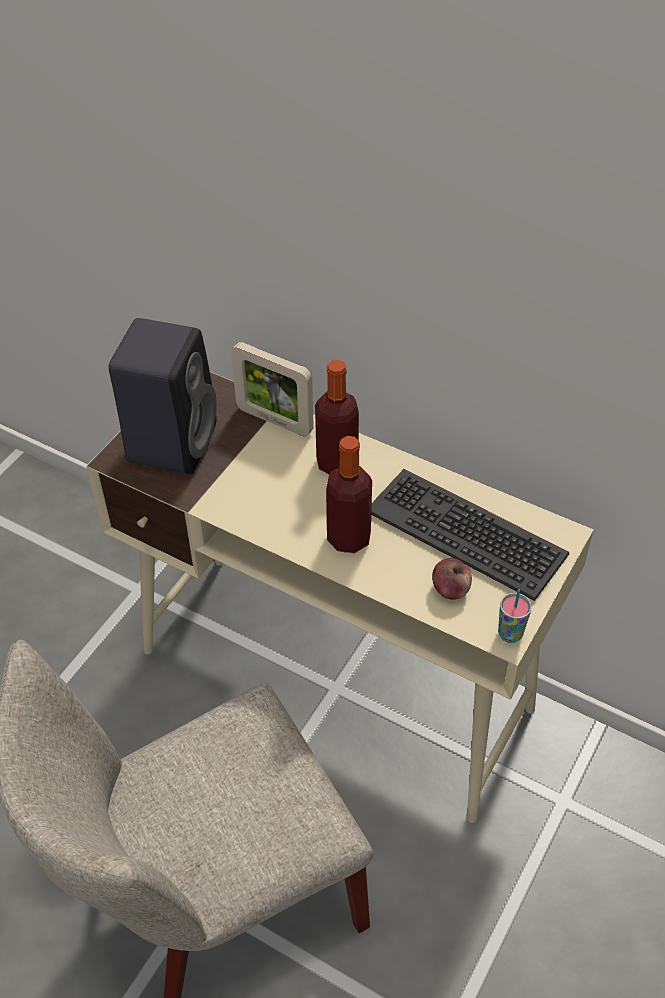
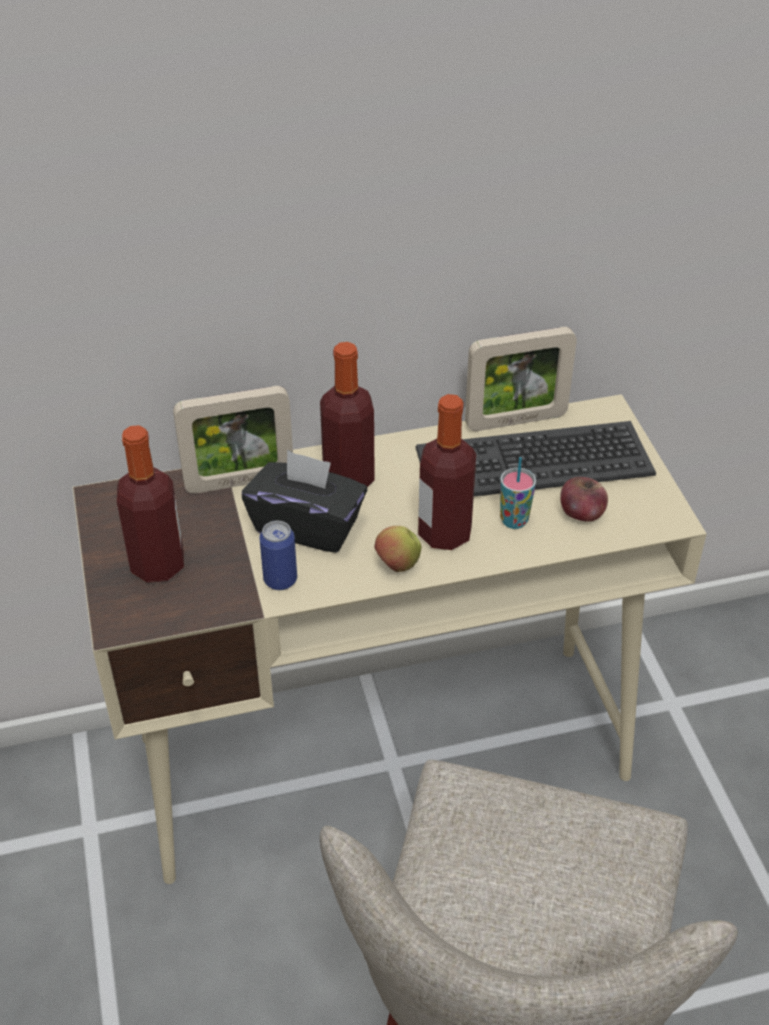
camera: 45 degrees left, 5 degrees down
(172, 440) = (158, 565): black speaker -> bottle
(222, 497) = (280, 580): none -> can
(277, 475) = (307, 526): none -> black tissue box
(296, 536) = (397, 565): none -> apple
(492, 497) = (515, 420): none -> picture frame
(510, 634) = (670, 514): cup -> cup (514, 520)

